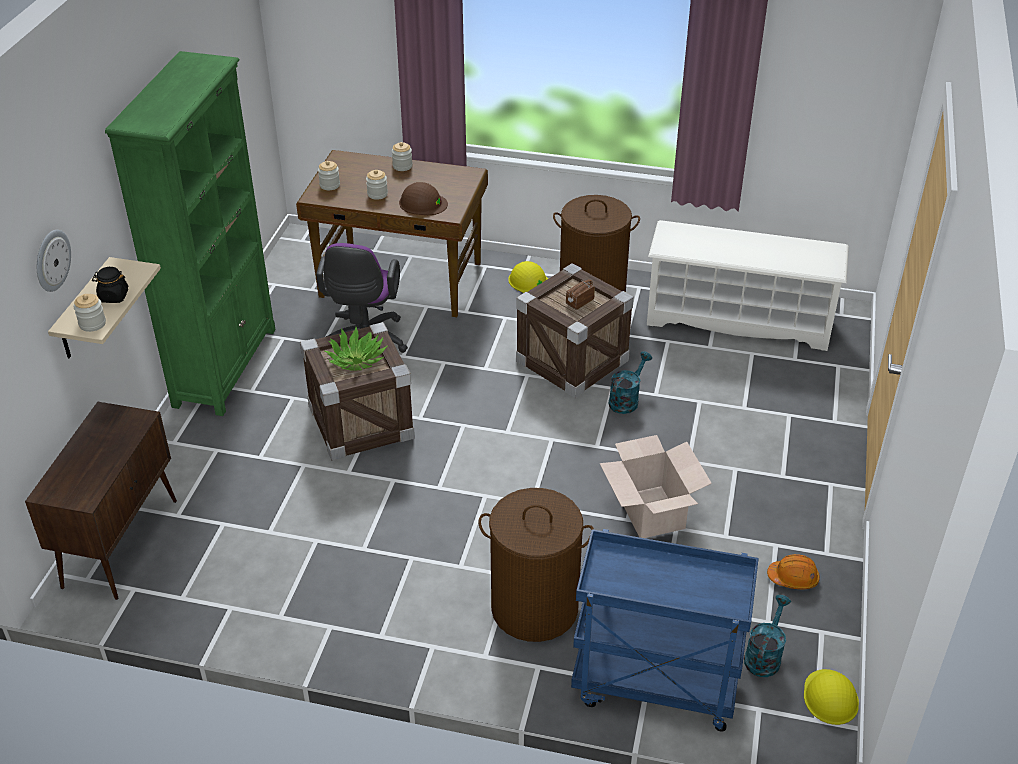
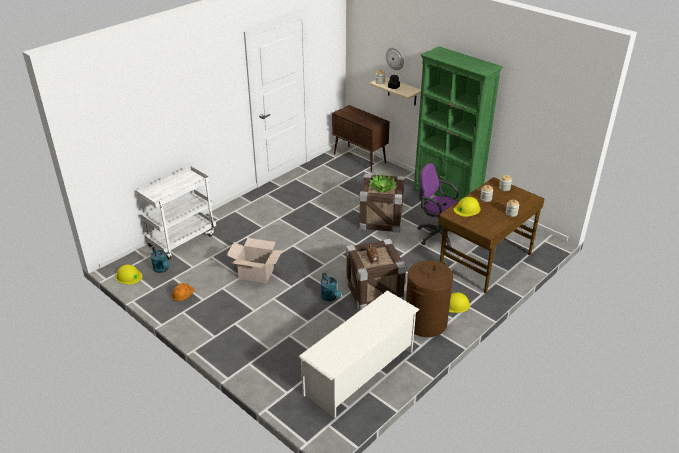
camera: 120 degrees right, 5 degrees down
(423, 203) = (467, 209): brown hard hat -> yellow hard hat
(534, 608) = (242, 227): brown laundry basket -> none
(653, 686) = (182, 239): blue cart -> white cart

